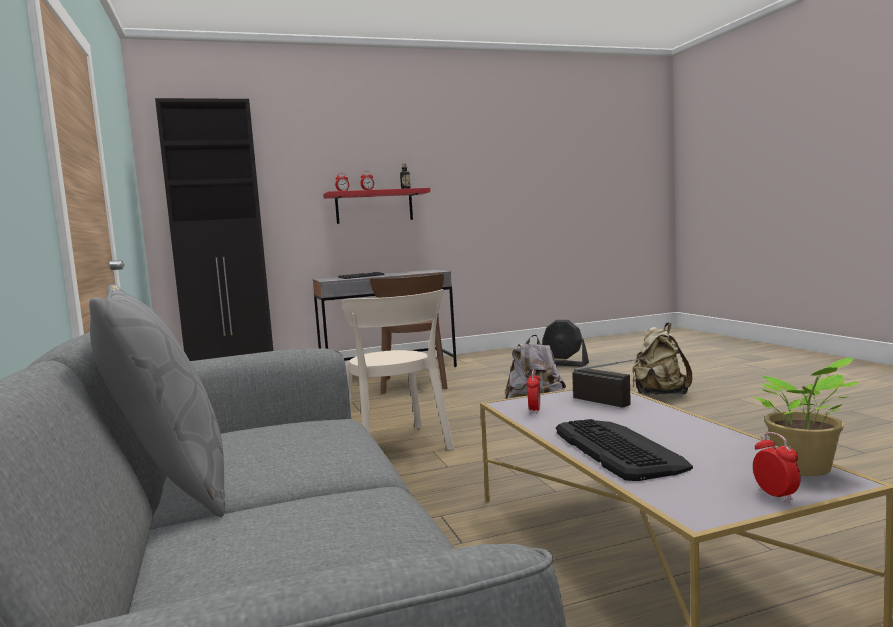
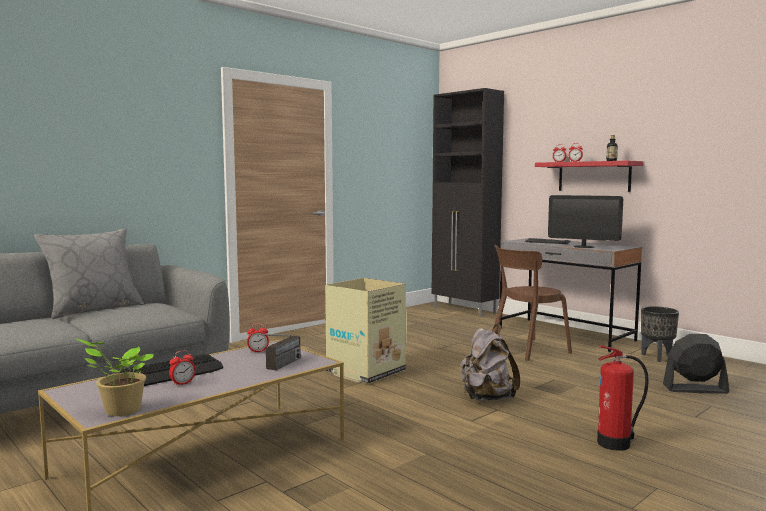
camera: 65 degrees right, 0 degrees up
(398, 447) = (364, 372): beige chair -> cardboard box
(411, 273) = (583, 247): none -> monitor
(486, 359) = (657, 357): none -> black planter
(564, 364) = (694, 389): black fan -> black fan turned 90 degrees clockwise
(659, 395) = (616, 443): beige backpack -> fire extinguisher
(775, 495) = (80, 404): alarm clock -> alarm clock (182, 383)

